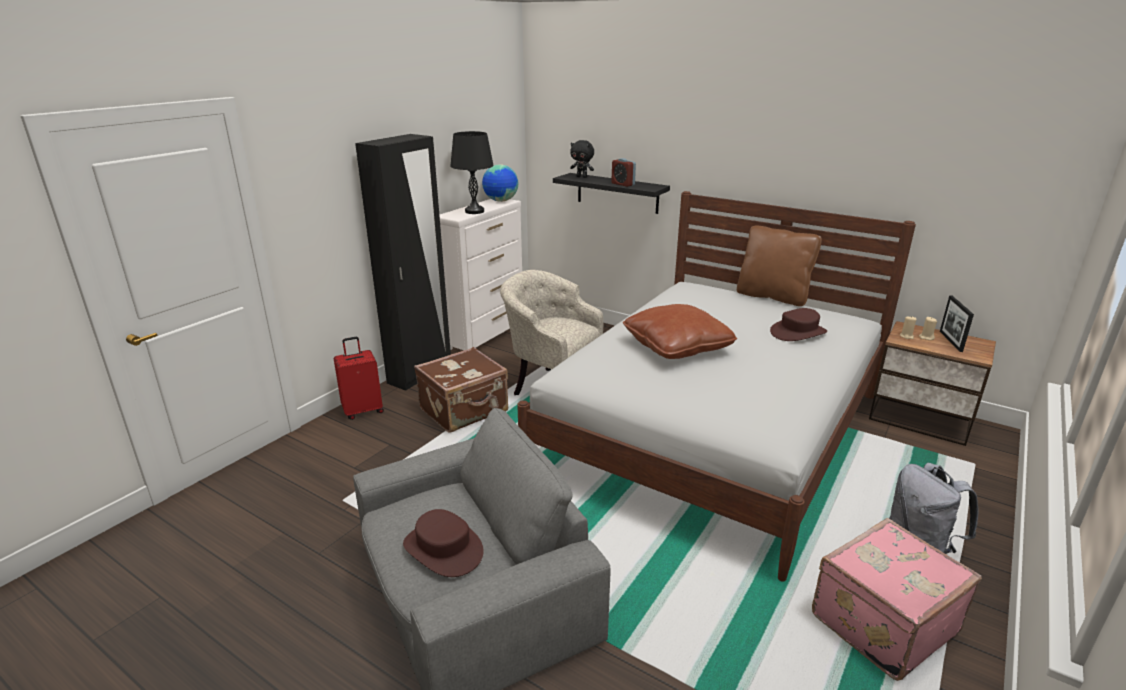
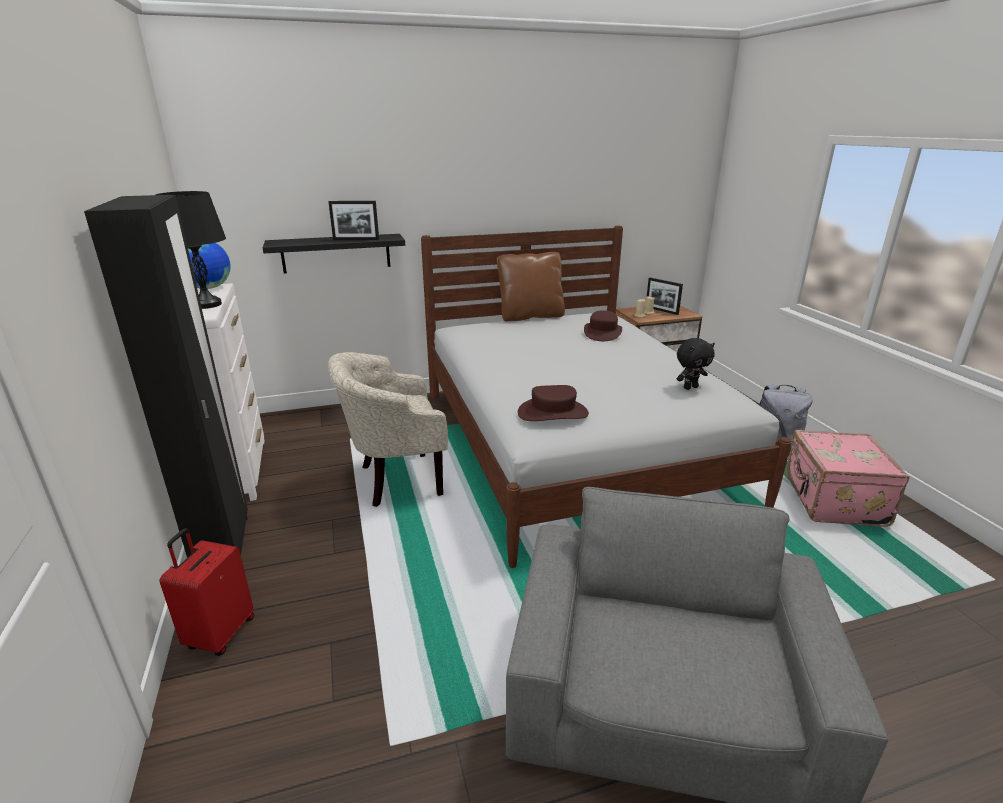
camera: 50 degrees left, 0 degrees up
(443, 549) = (714, 656): brown hat -> brown hat (553, 413)
(465, 411) = (352, 551): brown suitcase -> none
(582, 177) = (293, 241): black plush toy -> black plush toy (690, 387)
(623, 184) = (356, 239): alarm clock -> picture frame
(677, 346) = (563, 373): brown pillow -> none

